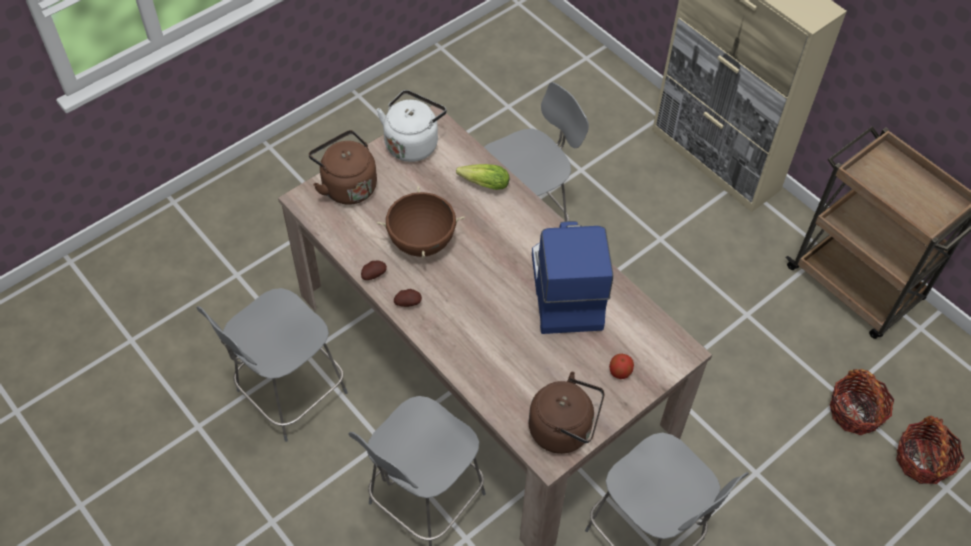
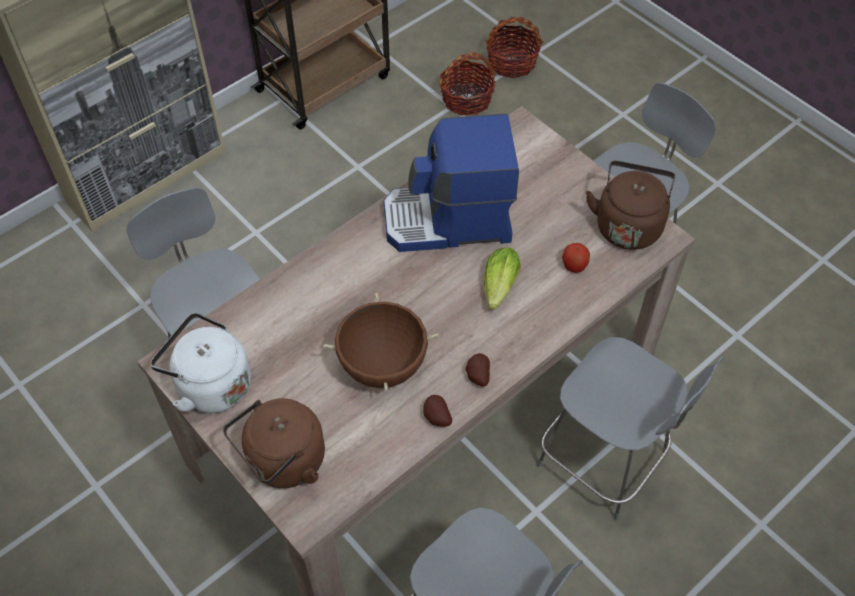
camera: 90 degrees left, 0 degrees up
(482, 184) = (288, 303): lettuce -> lettuce (498, 289)
(619, 372) = (552, 177): apple -> apple (574, 266)

